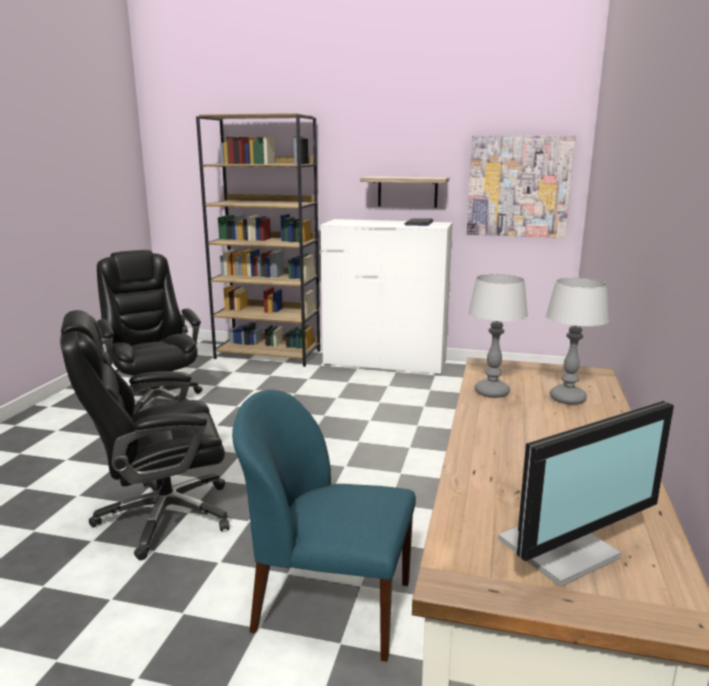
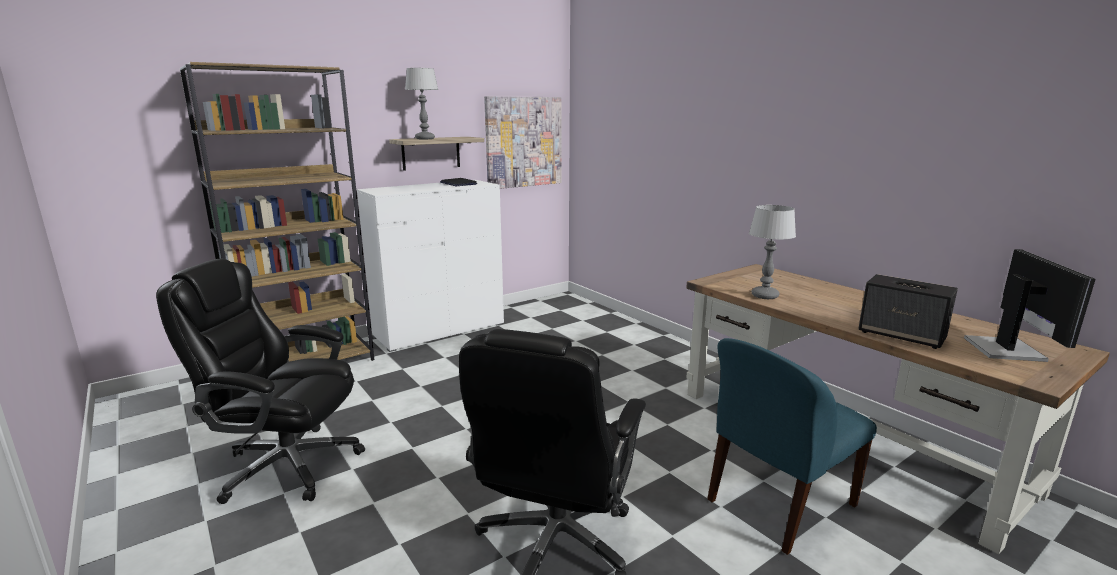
camera: 50 degrees left, 0 degrees up
(487, 476) = (902, 335): none -> speaker
(568, 398) = (795, 285): table lamp -> table lamp (425, 139)

